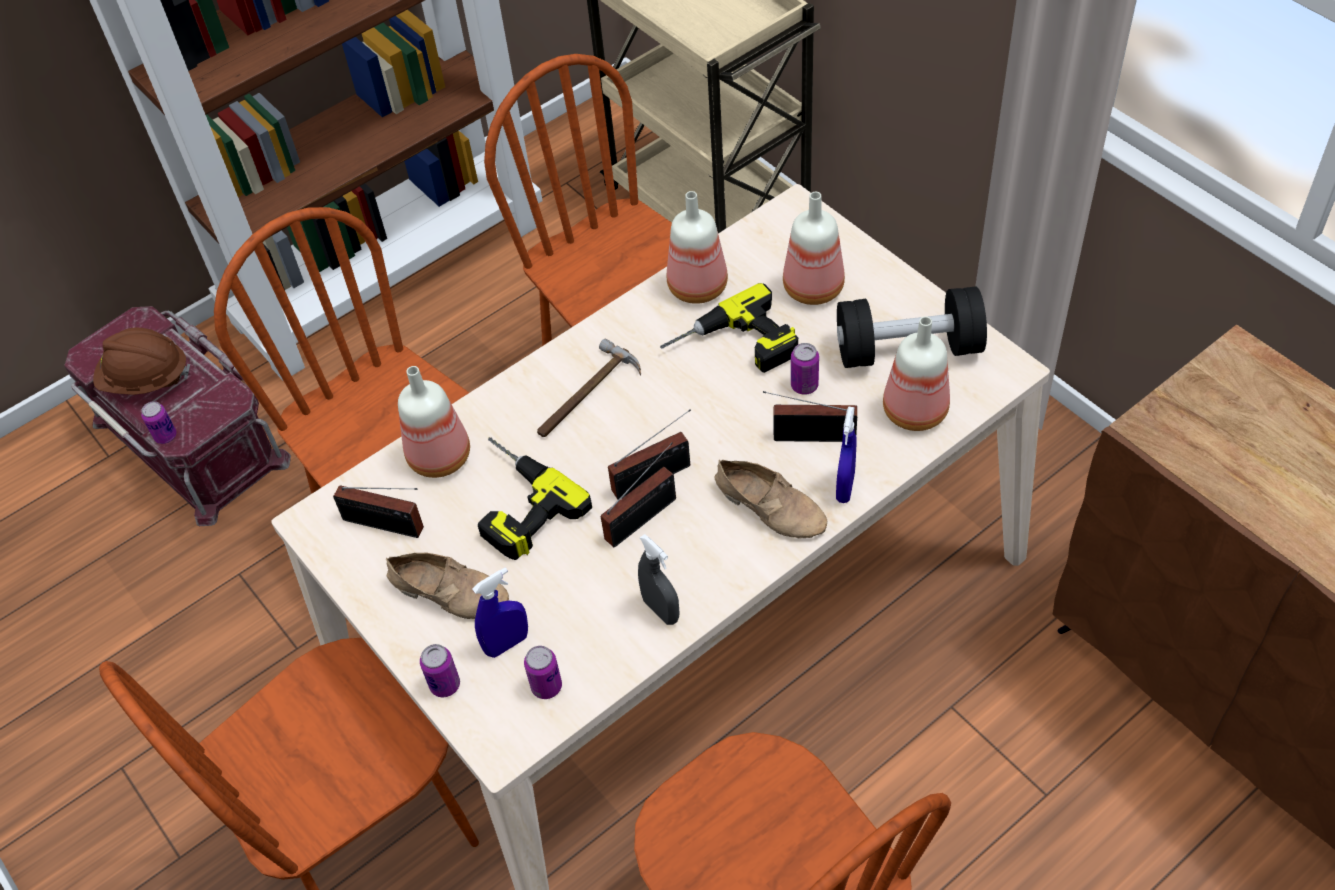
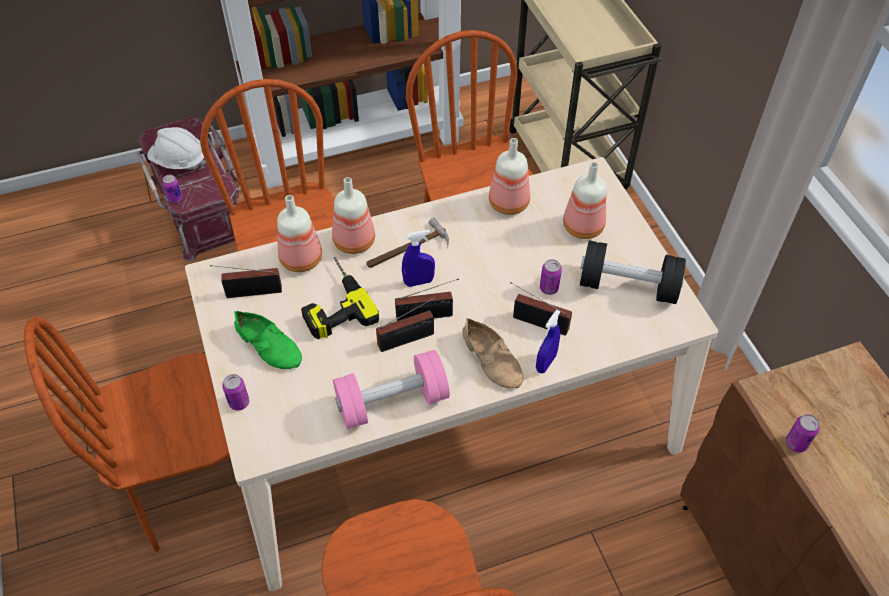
camera: 15 degrees right, 0 degrees up
(146, 380) = (179, 161): brown hard hat -> white hard hat
(387, 525) = (251, 291): radio -> radio turned 135 degrees clockwise
(451, 590) = (270, 345): beige shoe -> green shoe
(507, 644) = (288, 390): blue spray bottle -> blue spray bottle (418, 282)
(546, 686) = (299, 426): can -> can (796, 443)
(661, 610) = (392, 402): grey spray bottle -> pink dumbbell
(733, 348) = (514, 249): power drill -> none
(913, 412) = (613, 329): bottle -> bottle (353, 242)

